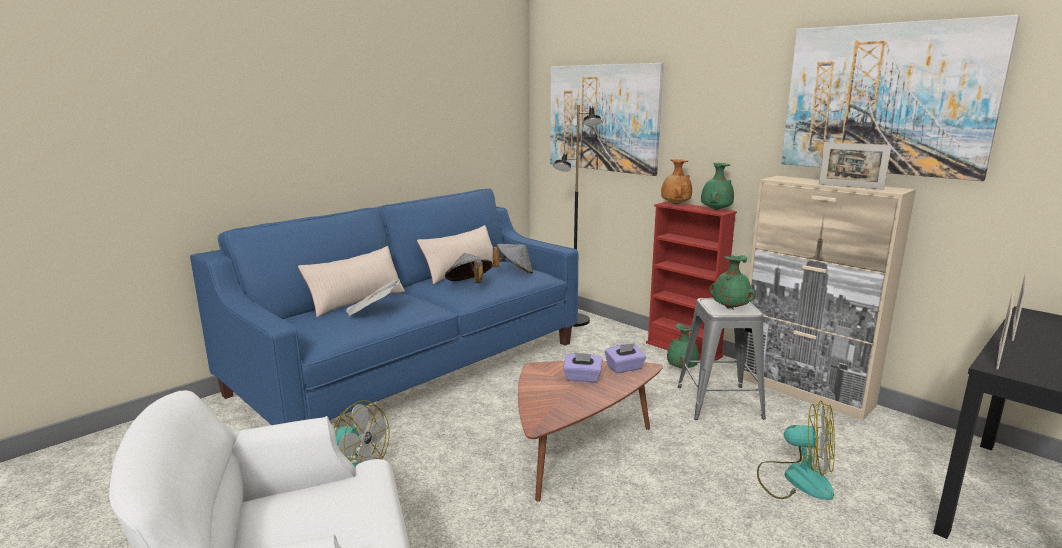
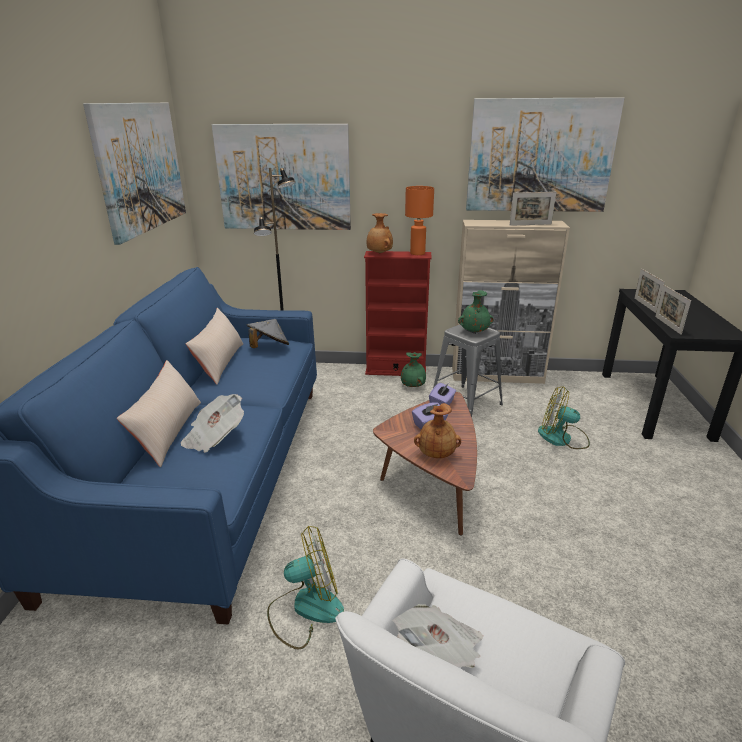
camera: 40 degrees left, 10 degrees up
(289, 499) = (438, 649): none -> newspaper
(464, 98) = (140, 168): none -> picture
(469, 285) = (254, 374): grey hat -> none
(547, 400) = (436, 454): none -> brown vase
(715, 210) = (417, 253): green vase -> orange table lamp
(795, 479) = (562, 438): fan -> fan turned 150 degrees counterclockwise

